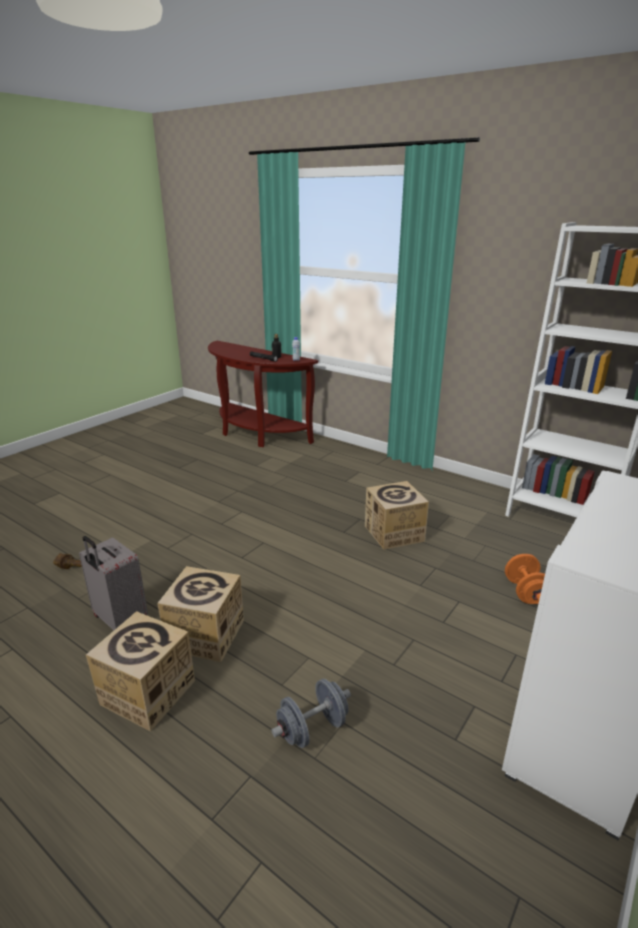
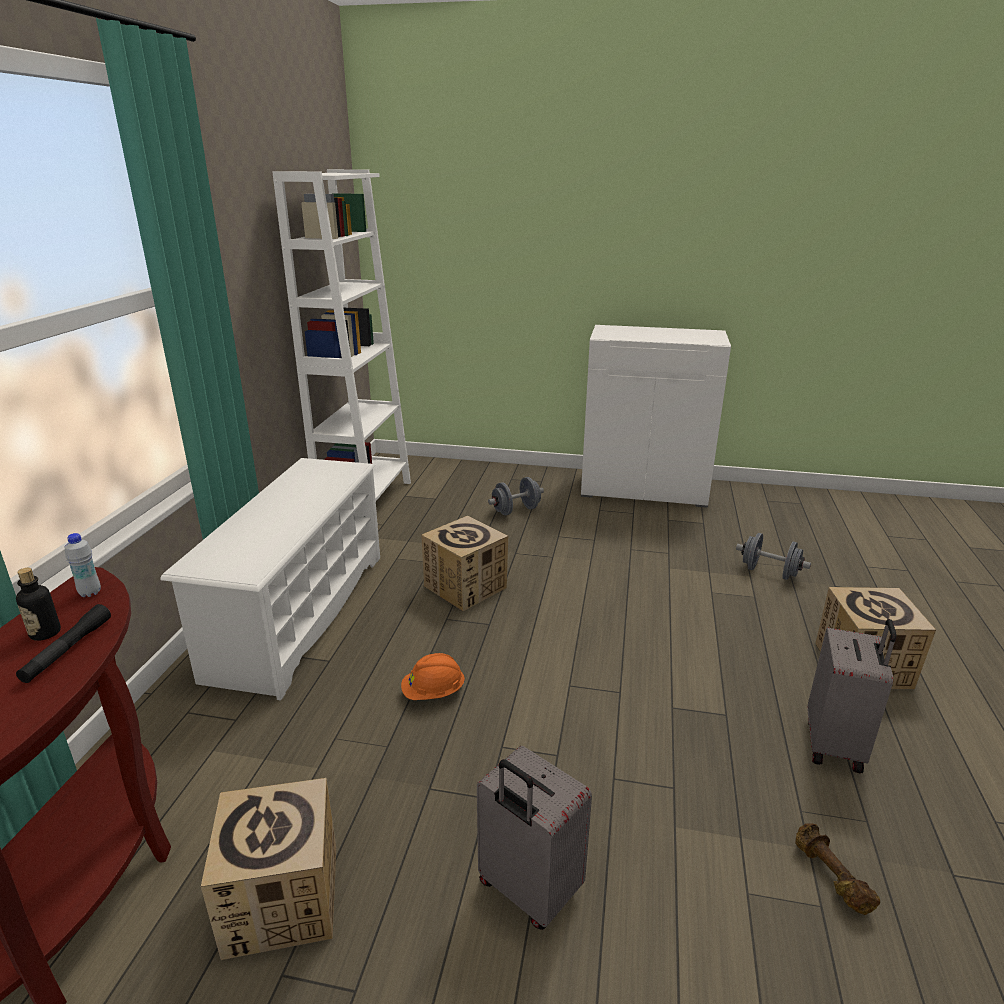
camera: 115 degrees left, 0 degrees up
(171, 499) = (527, 890): none -> grey suitcase
(205, 635) = (765, 662): cardboard box -> cardboard box (282, 899)
(295, 502) = (433, 693): none -> orange hard hat
(396, 478) = (299, 613): none -> white shoe rack
(525, 592) = (516, 510): orange dumbbell -> grey dumbbell

